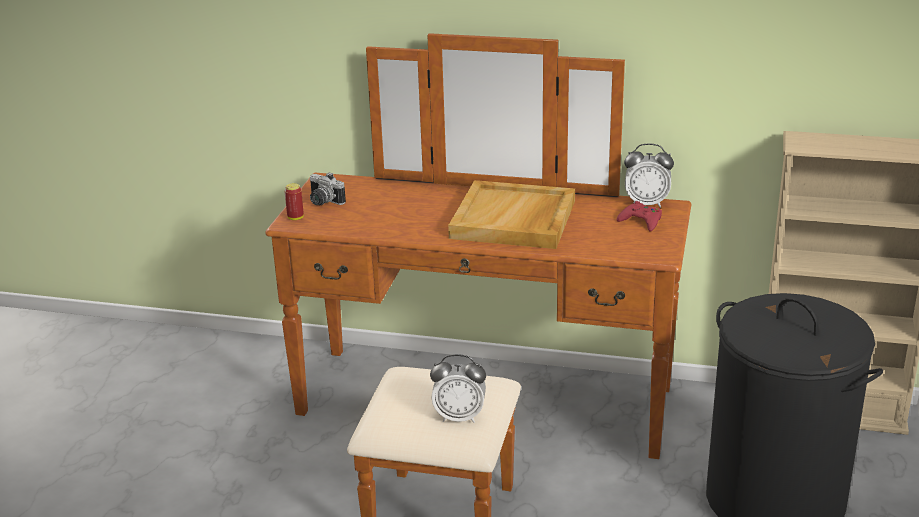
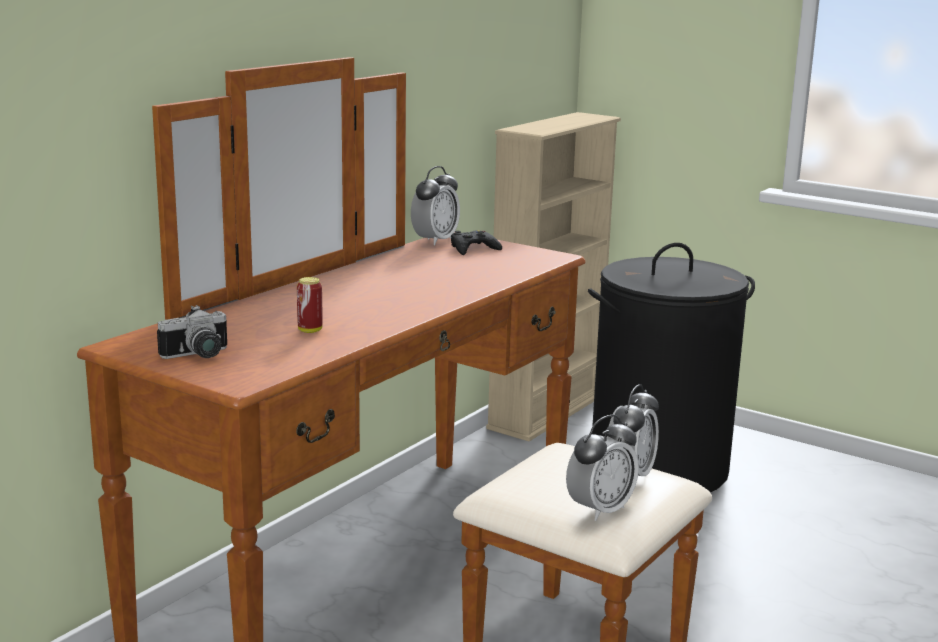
camera: 70 degrees left, 10 degrees down
(295, 218) = (227, 377): can -> can (310, 330)
(395, 415) = (600, 510): none -> alarm clock
(514, 220) = (403, 285): beige tray -> none
(641, 221) = (473, 249): red game controller -> black game controller

